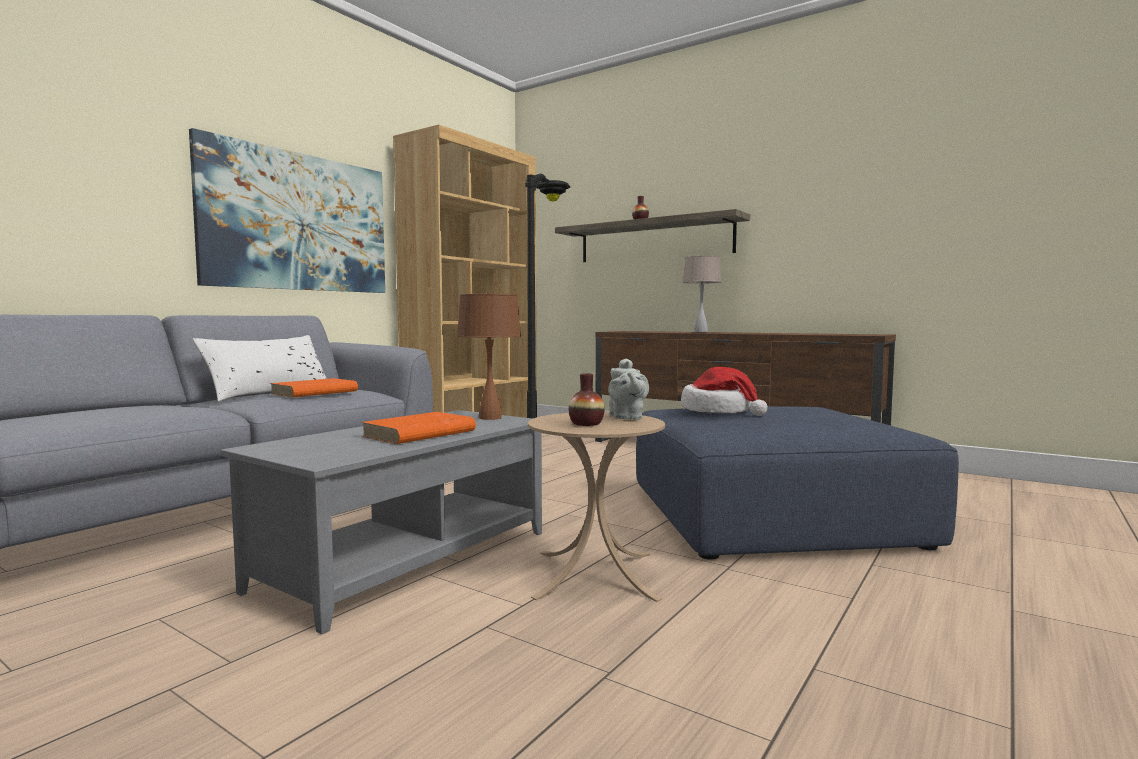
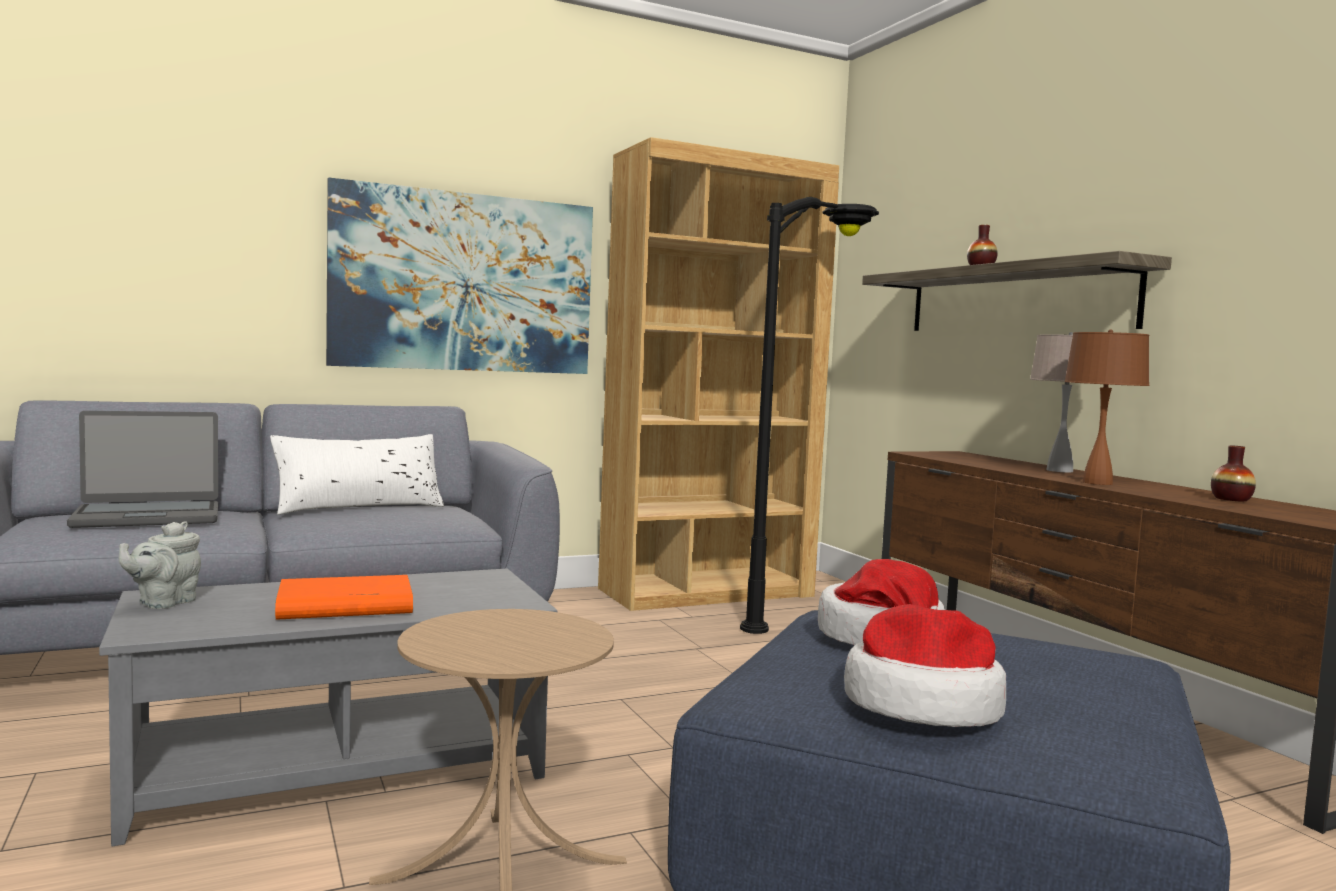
camera: 30 degrees right, 0 degrees up
(112, 410) = (148, 517): none -> laptop
(314, 392) = (388, 515): orange book -> none
(489, 418) = (498, 591): brown table lamp -> brown table lamp (1096, 483)
(586, 424) = (479, 639): vase -> vase (1231, 499)
(626, 417) = (569, 637): grey teapot -> grey teapot (163, 603)
(797, 426) = (922, 705): none -> hat

